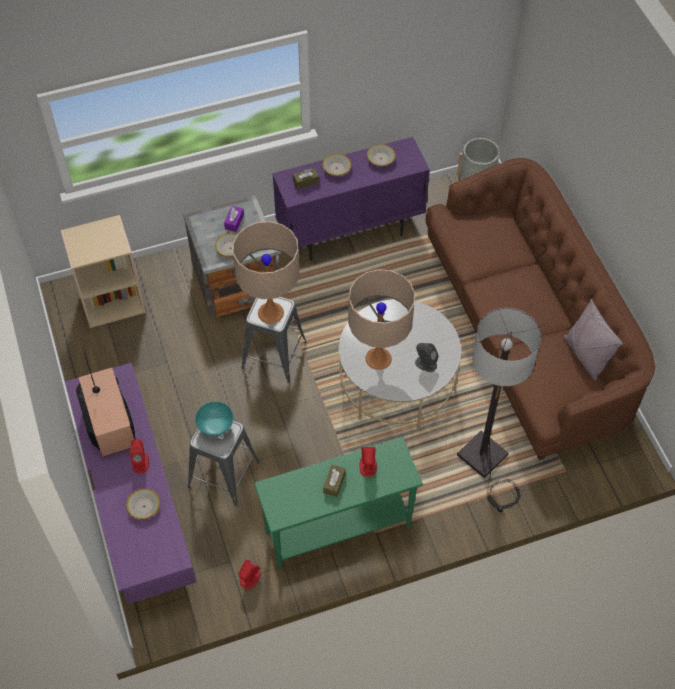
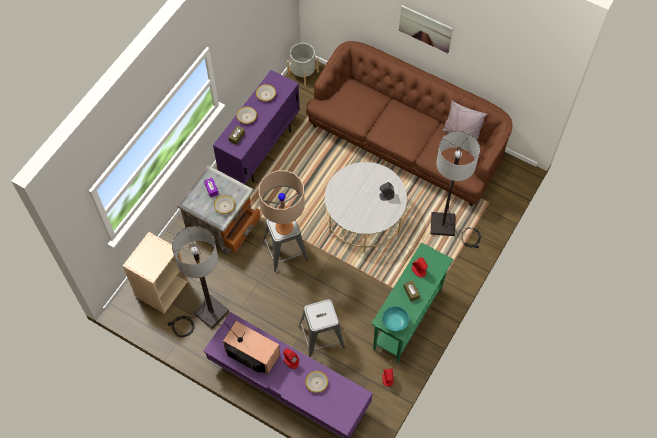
camera: 40 degrees left, 5 degrees up
(123, 359) = (202, 316): none -> floor lamp
(215, 426) = (316, 310): turquoise bowl -> turquoise bowl (394, 322)
(378, 358) = (359, 210): beige table lamp -> none
(609, 180) = (425, 28): none -> picture

